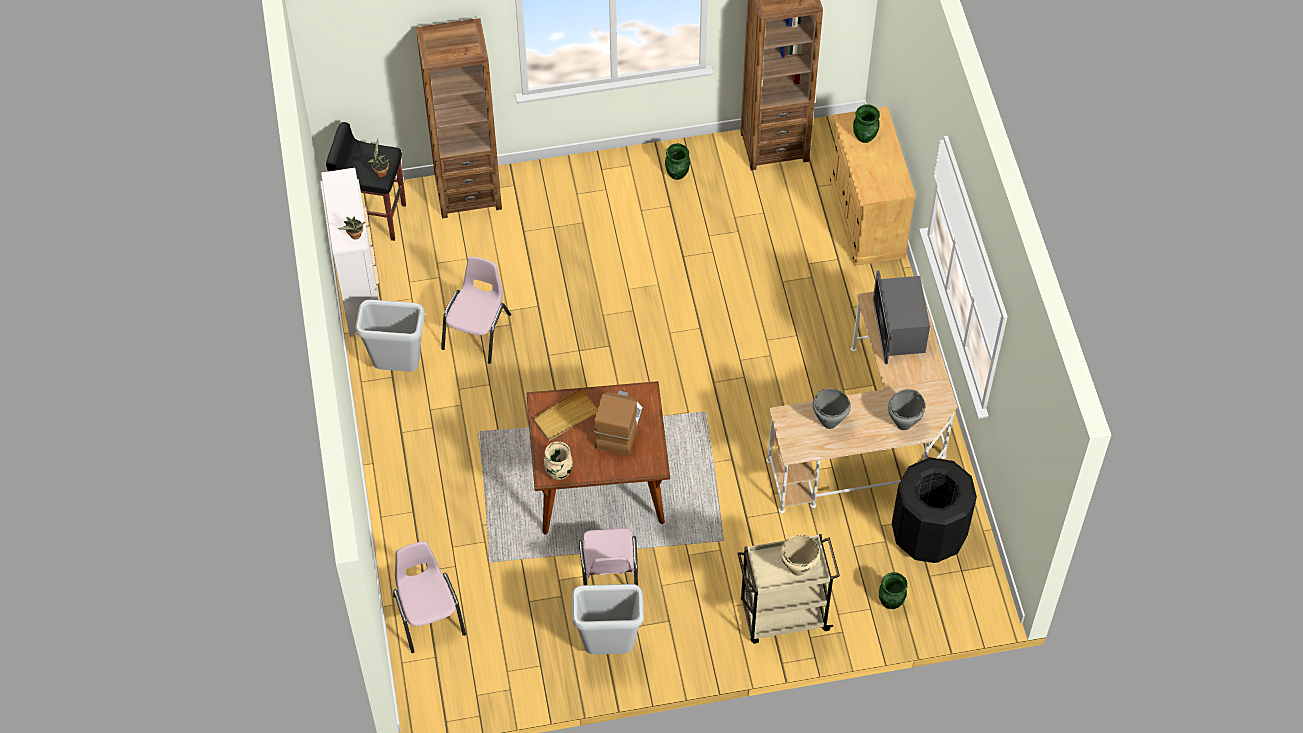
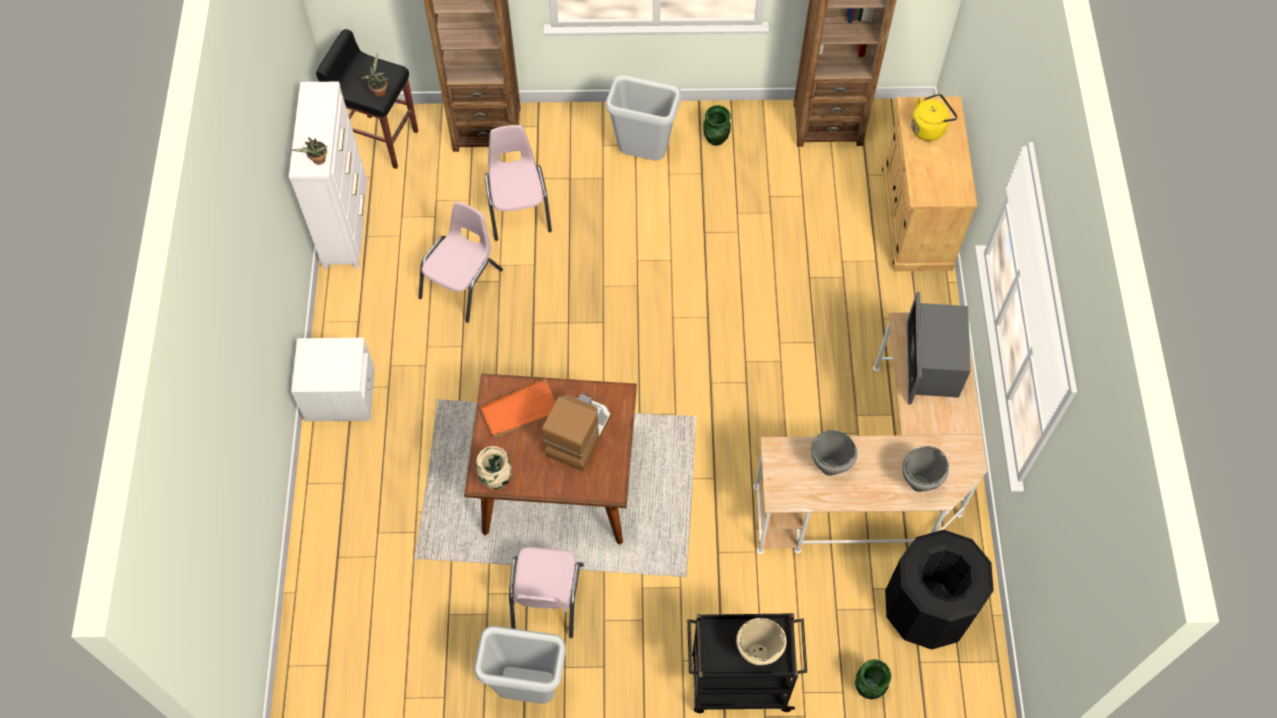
camera: 10 degrees right, 5 degrees up
(392, 440) = (340, 395): none -> white nightstand
(398, 366) = (367, 310): grey trash can -> grey trash can (643, 154)
(428, 615) = (332, 612): pink chair -> pink chair (518, 208)
(566, 416) = (520, 410): beige tray -> orange tray
(782, 616) = (737, 683): beige cart -> black cart
(865, 137) = (929, 128): green vase -> yellow kettle

